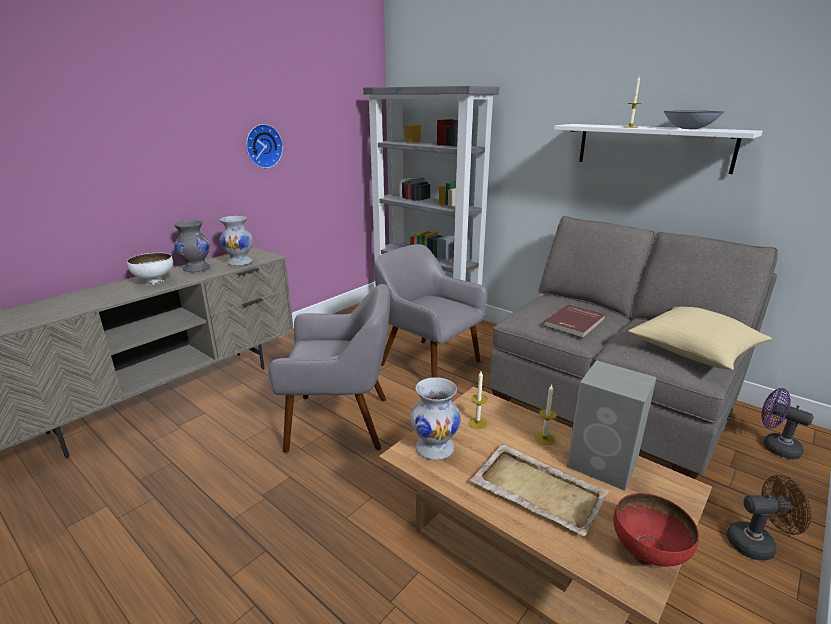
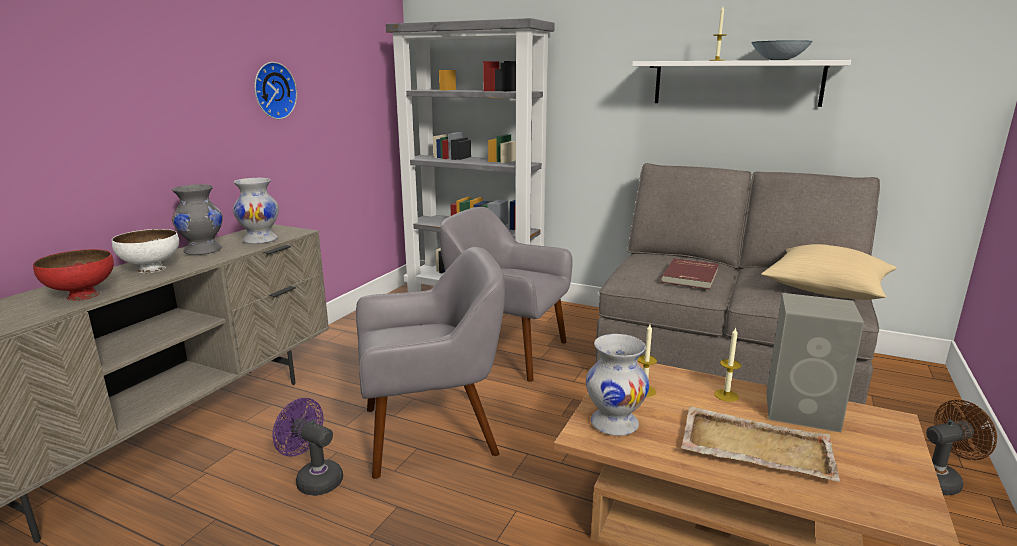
camera: 15 degrees left, 5 degrees down
(646, 554) = (905, 488): red bowl -> red bowl (81, 296)
(775, 446) = (903, 386): purple fan -> purple fan (314, 479)

